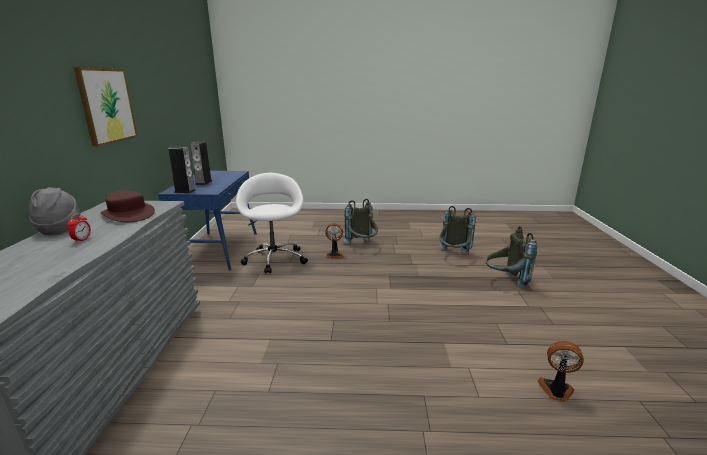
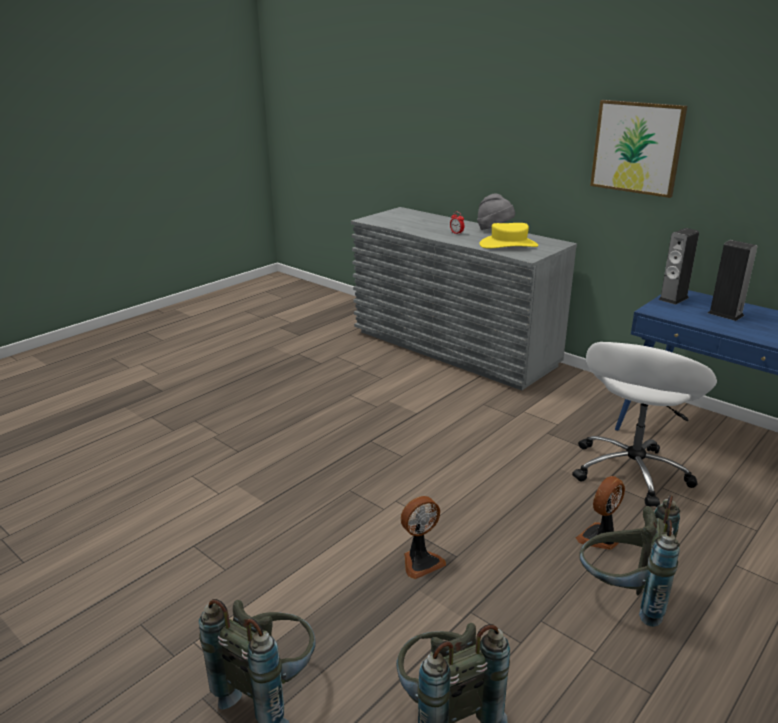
camera: 130 degrees right, 5 degrees up
(128, 214) = (508, 245): brown hat -> yellow hat
(275, 259) = (630, 474): white office chair -> white office chair turned 90 degrees clockwise
(556, 391) = (118, 521): fan -> fan (420, 561)

